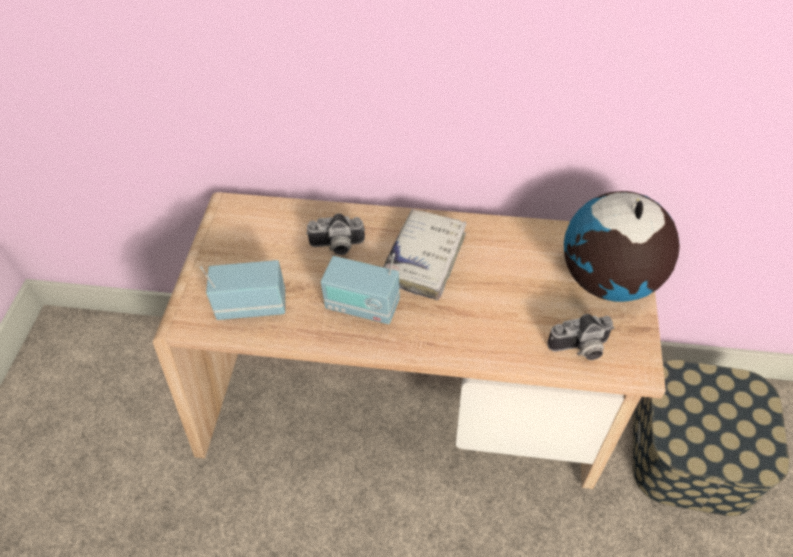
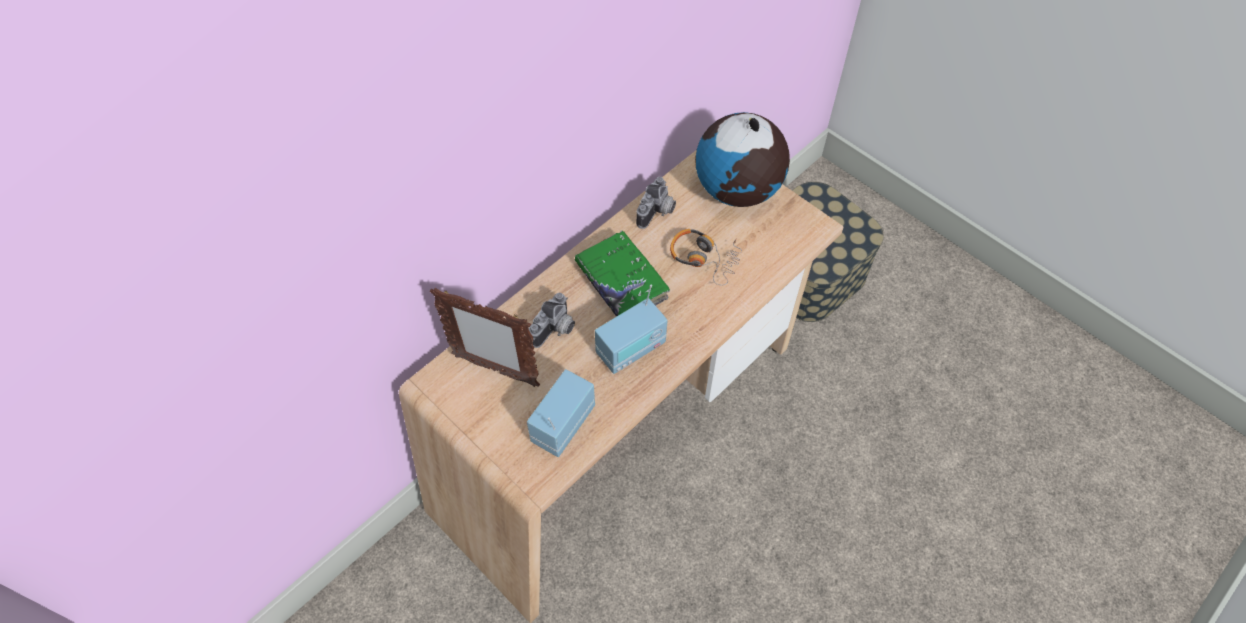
camera: 55 degrees left, 5 degrees up
(269, 234) = (495, 370): none -> picture frame
(424, 259) = (621, 281): white book -> green book
(506, 301) = (704, 258): none -> headphones
(580, 349) = (778, 246): camera -> camera (657, 212)

